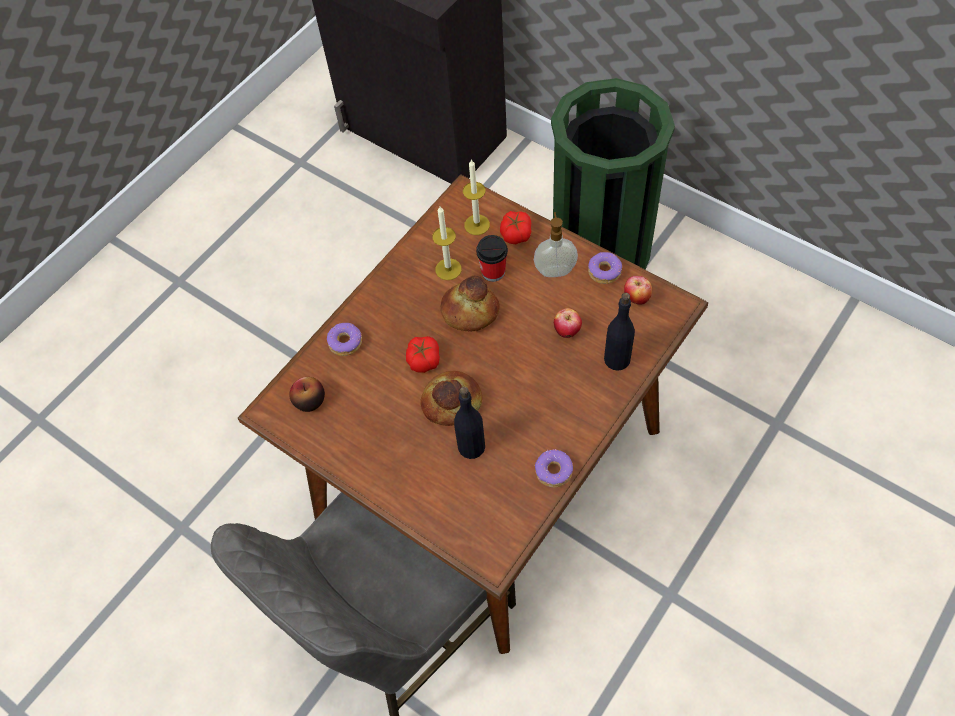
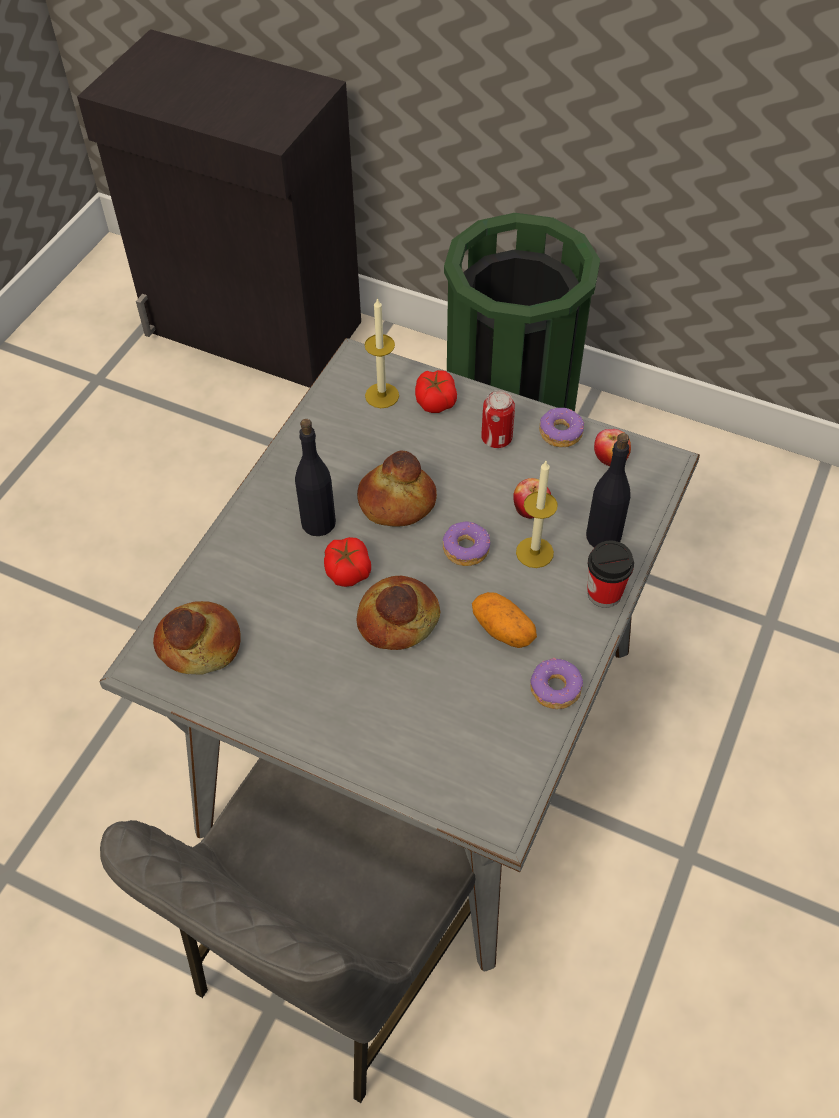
camera: 15 degrees left, 5 degrees down
(309, 400) = (200, 643): apple -> bread
(345, 342) = (235, 562): donut -> donut (466, 549)
(448, 269) = (356, 453): candle -> candle (534, 552)
(471, 446) = (437, 672): black bottle -> black bottle (318, 522)
(489, 475) = (421, 738): brown dining table -> grey dining table
(493, 272) = (416, 450): cup -> cup (604, 593)
(526, 421) = (503, 630): none -> potato
(555, 270) = (496, 438): soap dispenser -> can

